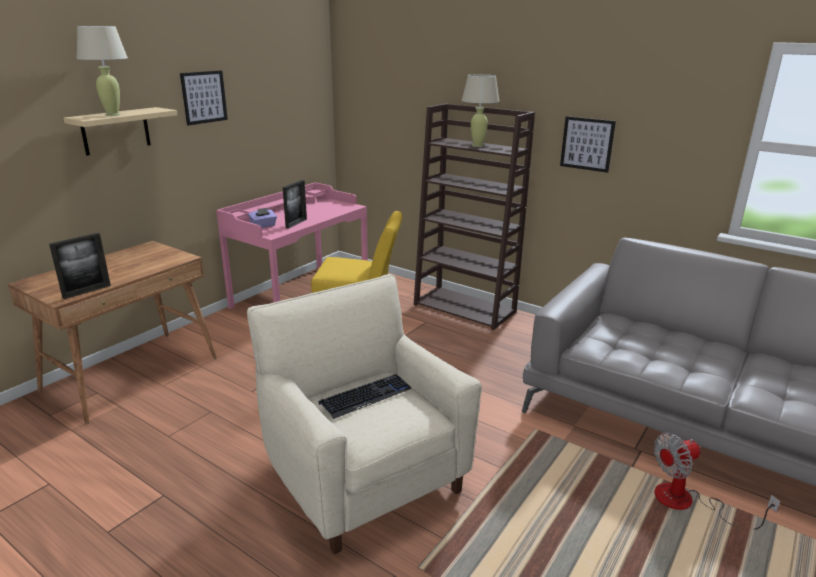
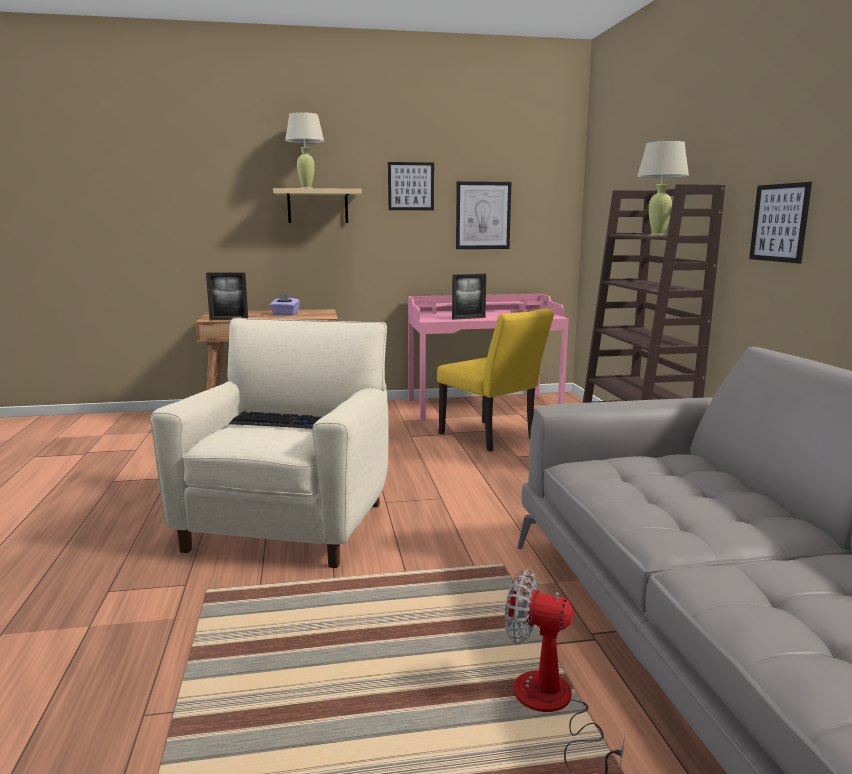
camera: 45 degrees right, 10 degrees down
(263, 226) = (438, 316): purple tissue box -> purple tissue box (285, 314)
(266, 119) = (483, 215): none -> picture

